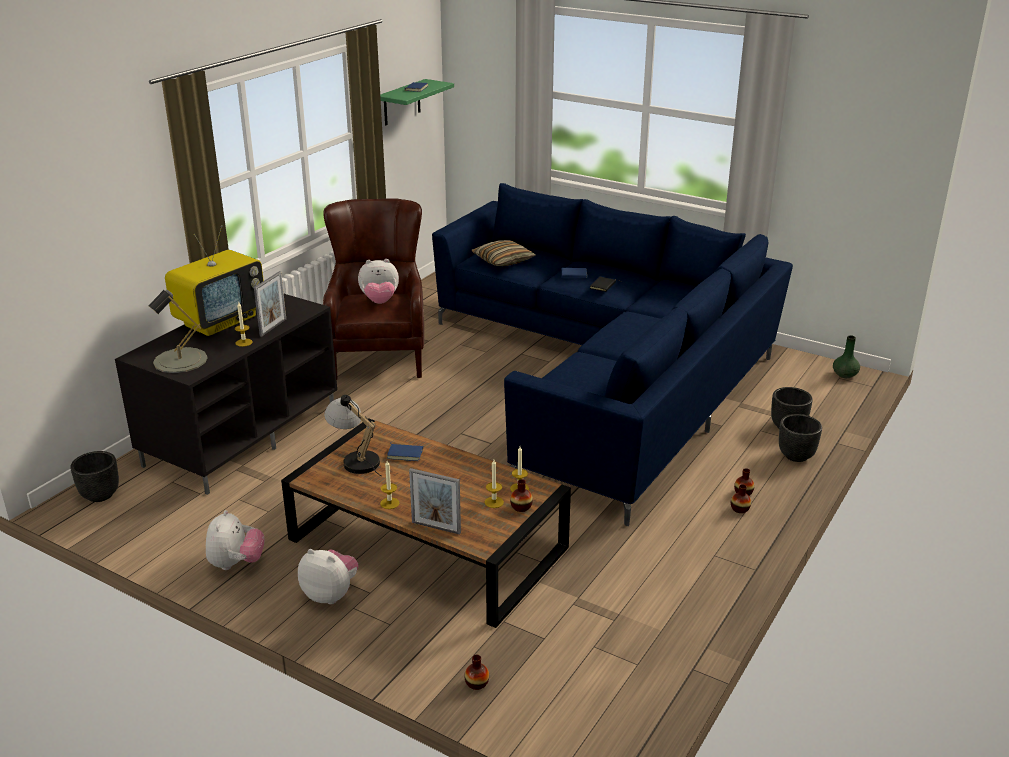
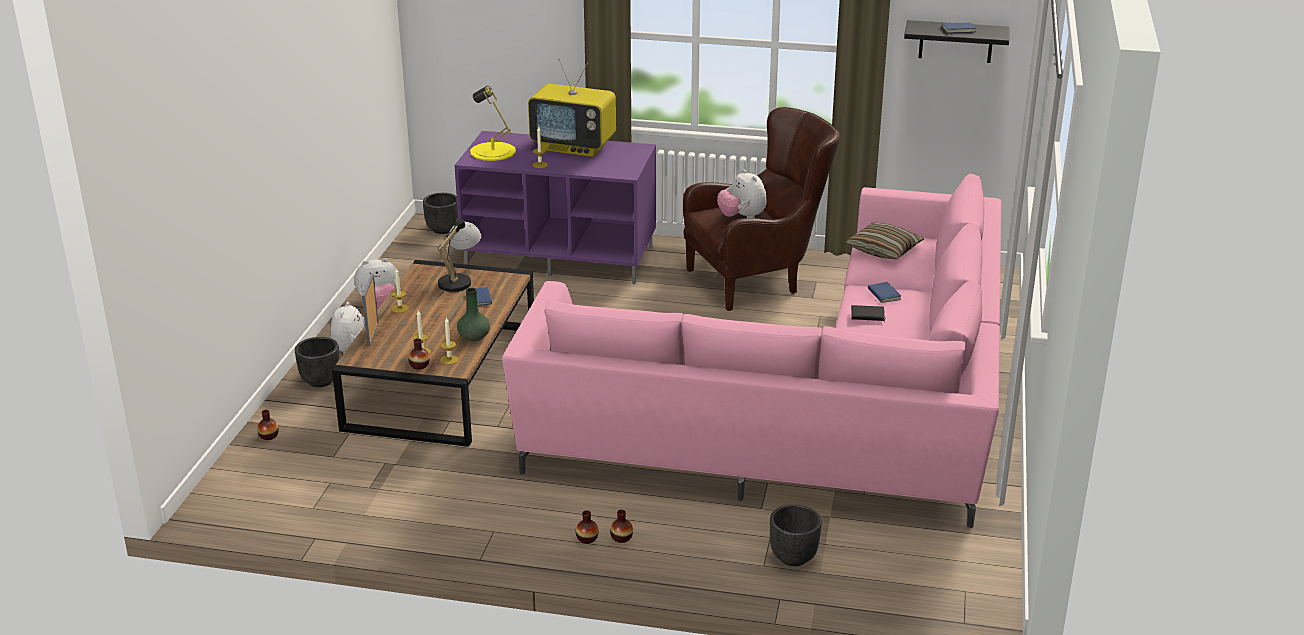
camera: 70 degrees right, 0 degrees up
(180, 360) = (492, 151): grey table lamp -> yellow table lamp
(242, 435) = (561, 256): black tv stand -> purple tv stand
(273, 327) = (576, 168): picture frame -> none
(402, 102) = (956, 41): green shelf -> black shelf
(610, 377) = (819, 418): blue sofa -> pink sofa
(796, 456) = (725, 569): black planter -> black planter (320, 381)
(844, 374) = (979, 595): green vase -> green vase (474, 337)

